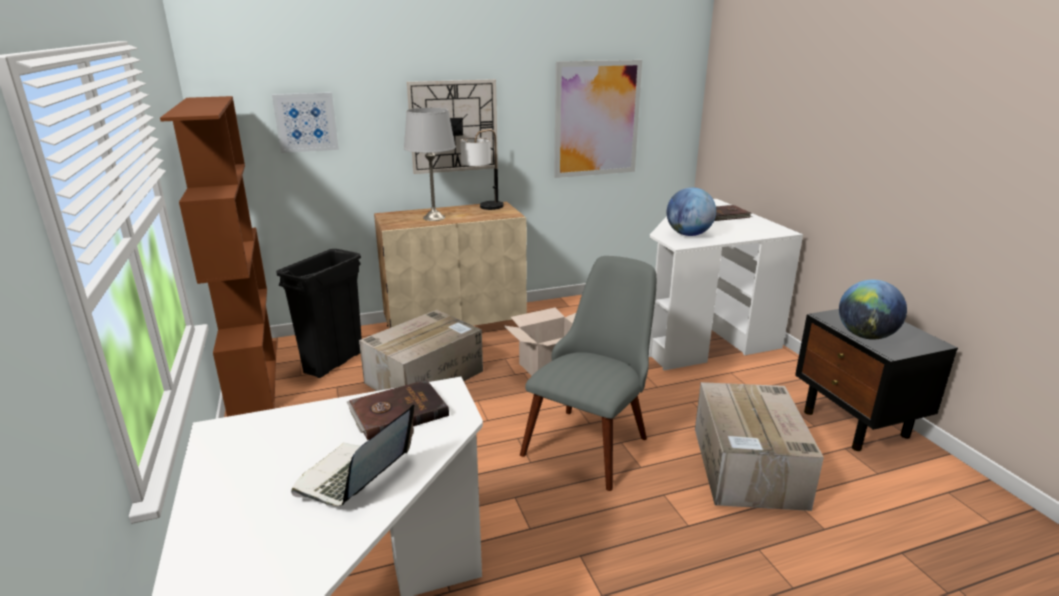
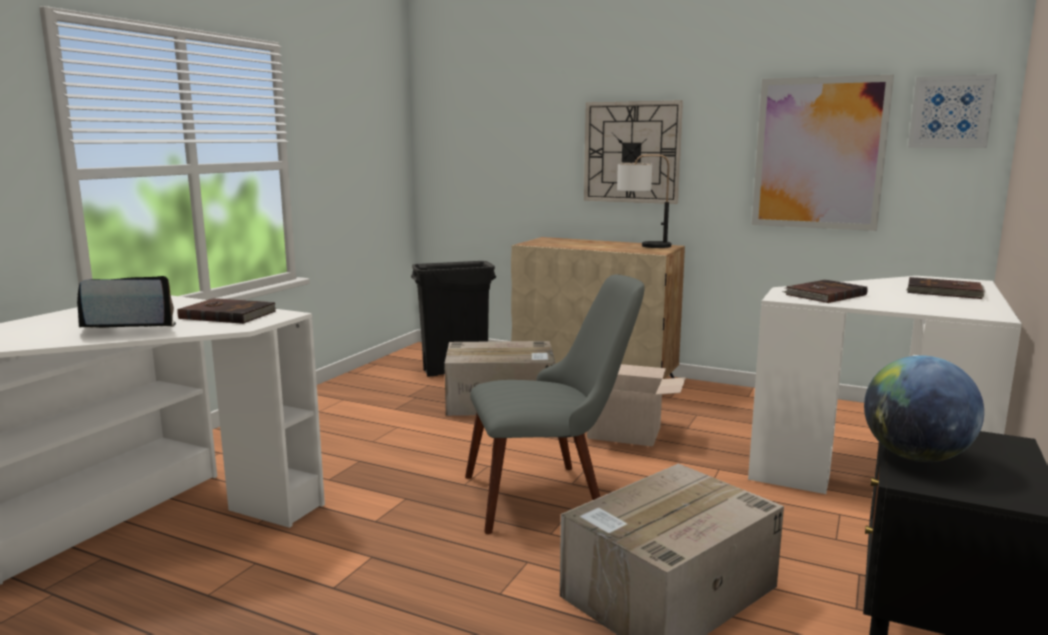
camera: 45 degrees right, 10 degrees down
(253, 376) = (392, 362): brown bookcase -> none
(306, 122) = (494, 140): picture -> picture (950, 112)
(434, 218) = (578, 244): grey table lamp -> none
(688, 234) = (824, 295): globe -> brown book

